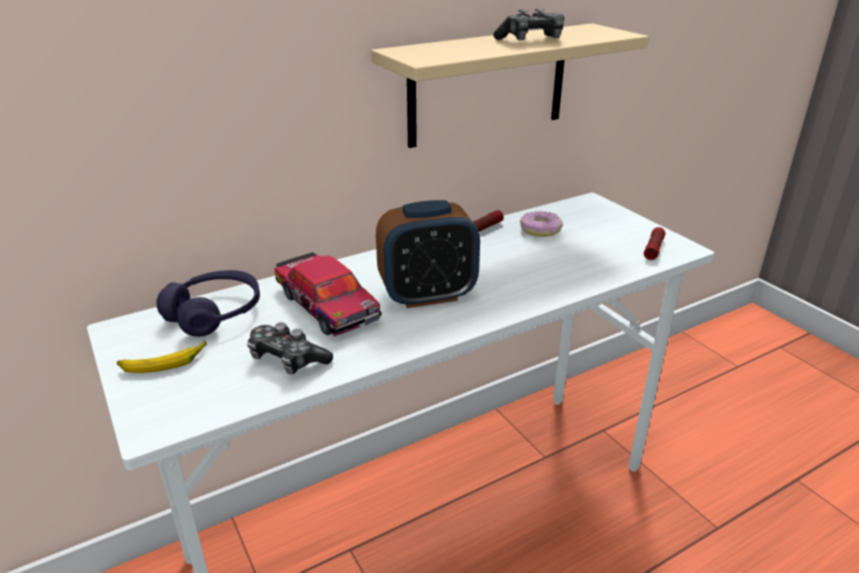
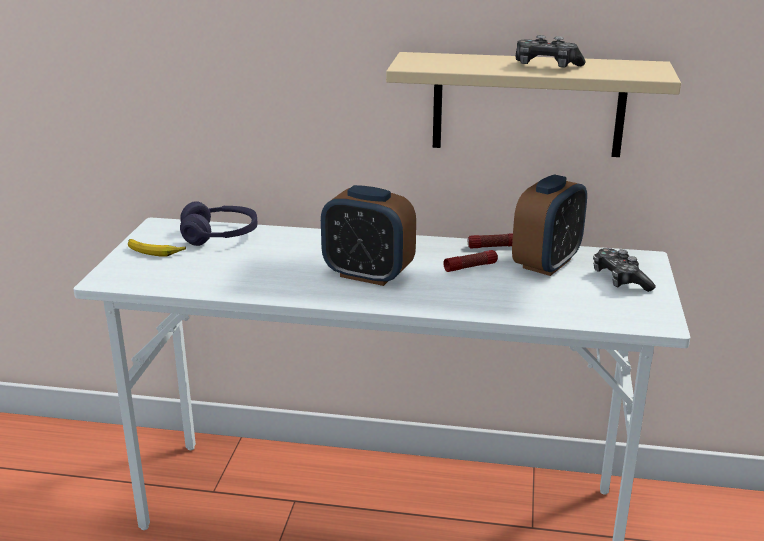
camera: 40 degrees right, 5 degrees down
(287, 359) = (219, 276): game controller -> game controller (620, 280)
(327, 304) = (293, 255): toy car -> none
(540, 230) = (547, 263): donut -> alarm clock
(653, 249) = (627, 313): flashlight -> flashlight (470, 267)

